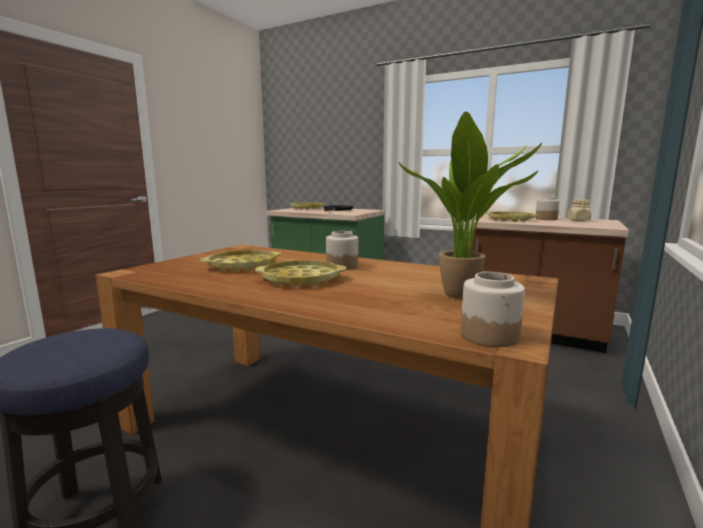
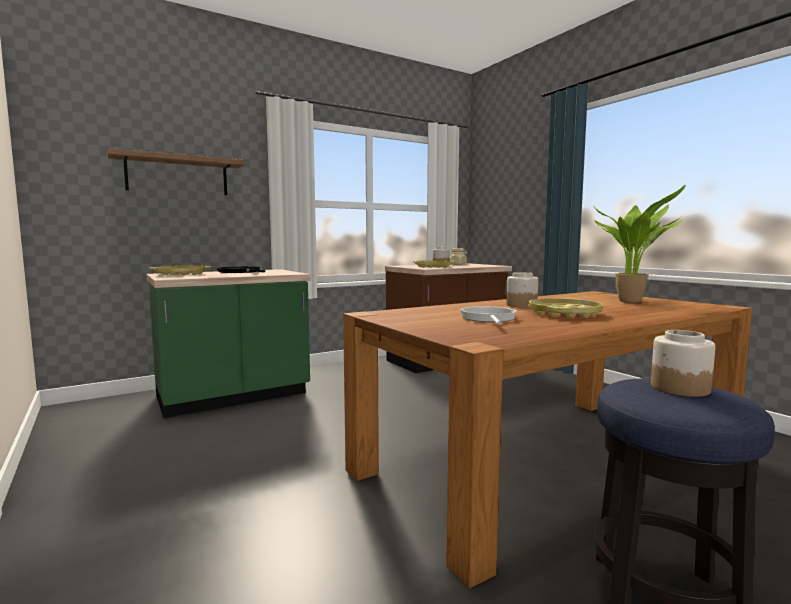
camera: 60 degrees left, 5 degrees down
(242, 266) = (488, 319): yellow tray -> frying pan
(332, 139) = (177, 175): none -> shelf
(490, 335) = (714, 306): jar -> jar (679, 388)

